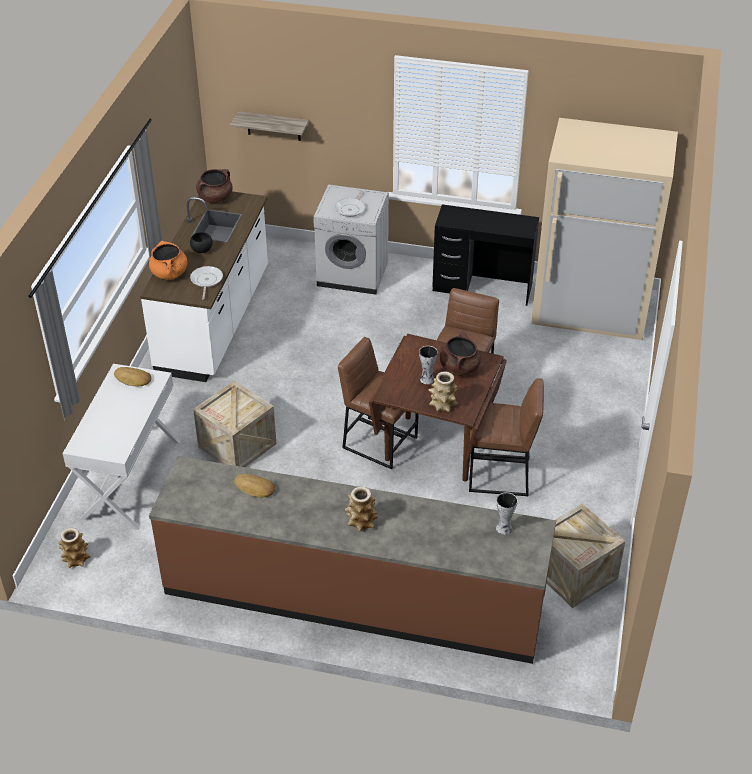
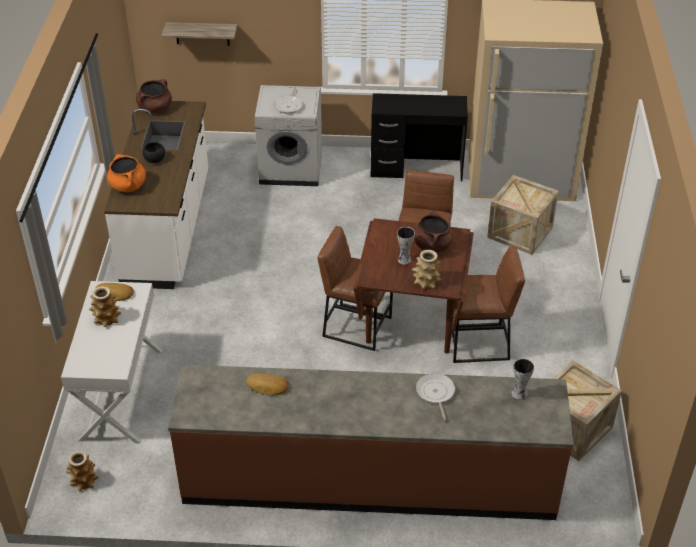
camera: 10 degrees left, 0 degrees up
(206, 281) = (166, 189): frying pan -> frying pan (435, 393)
(237, 445) = (219, 347): crate -> crate (520, 232)
(361, 521) = (381, 405): vase -> vase (106, 318)

